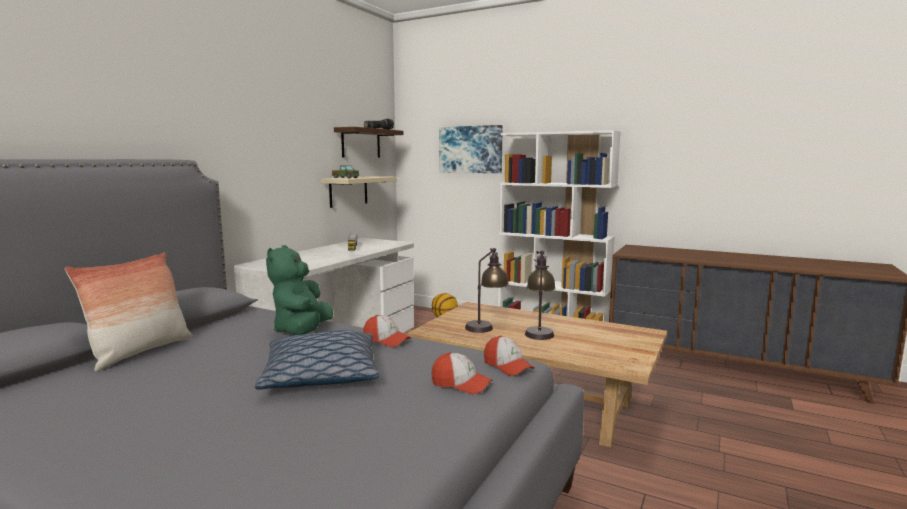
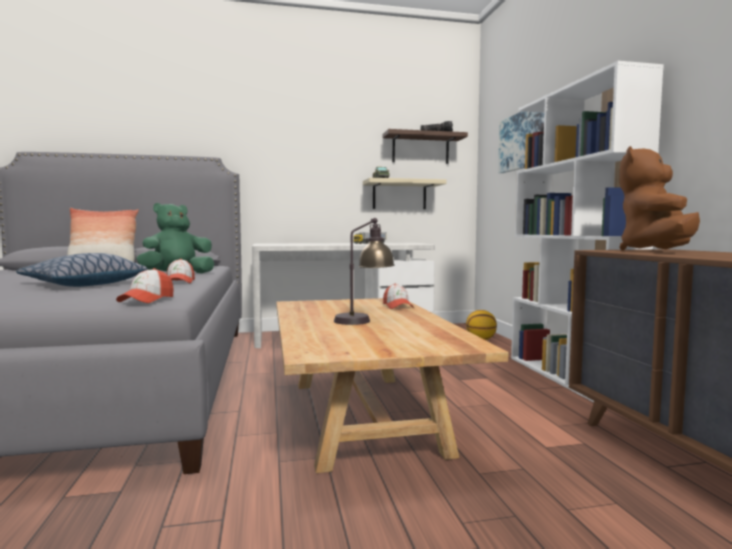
camera: 50 degrees right, 5 degrees down
(461, 384) = (83, 298): cap -> cap (397, 306)
(486, 325) = (342, 309): table lamp -> none
(648, 251) = (656, 251): none -> brown plush toy

